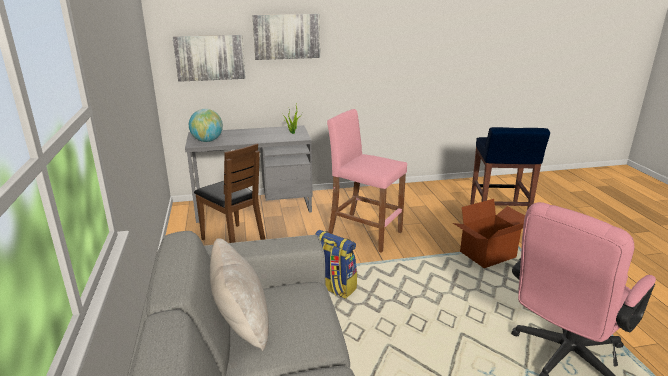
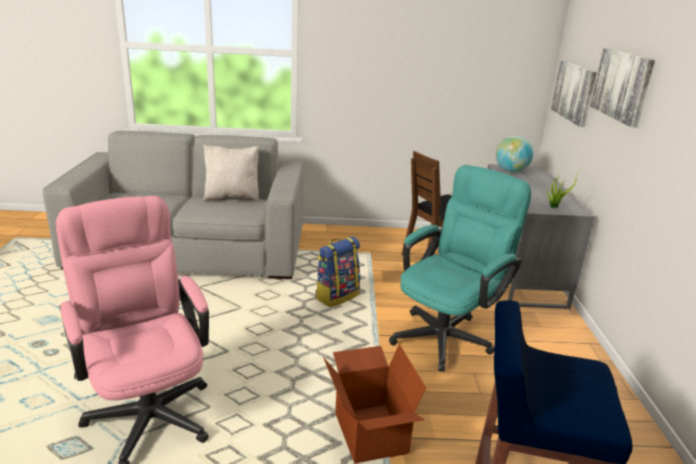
camera: 100 degrees right, 0 degrees up
(364, 233) = (447, 334): pink stool -> turquoise office chair

